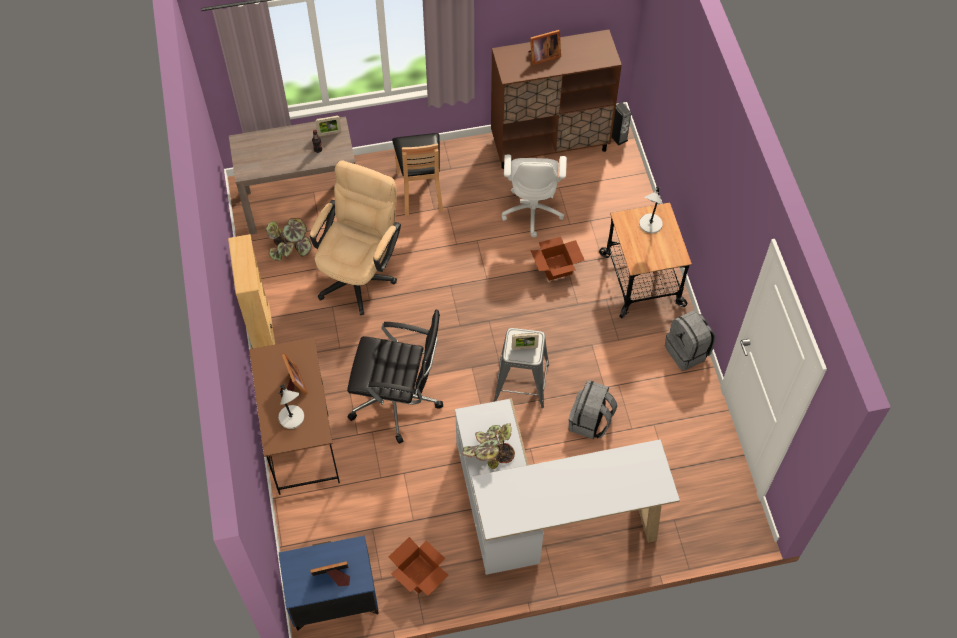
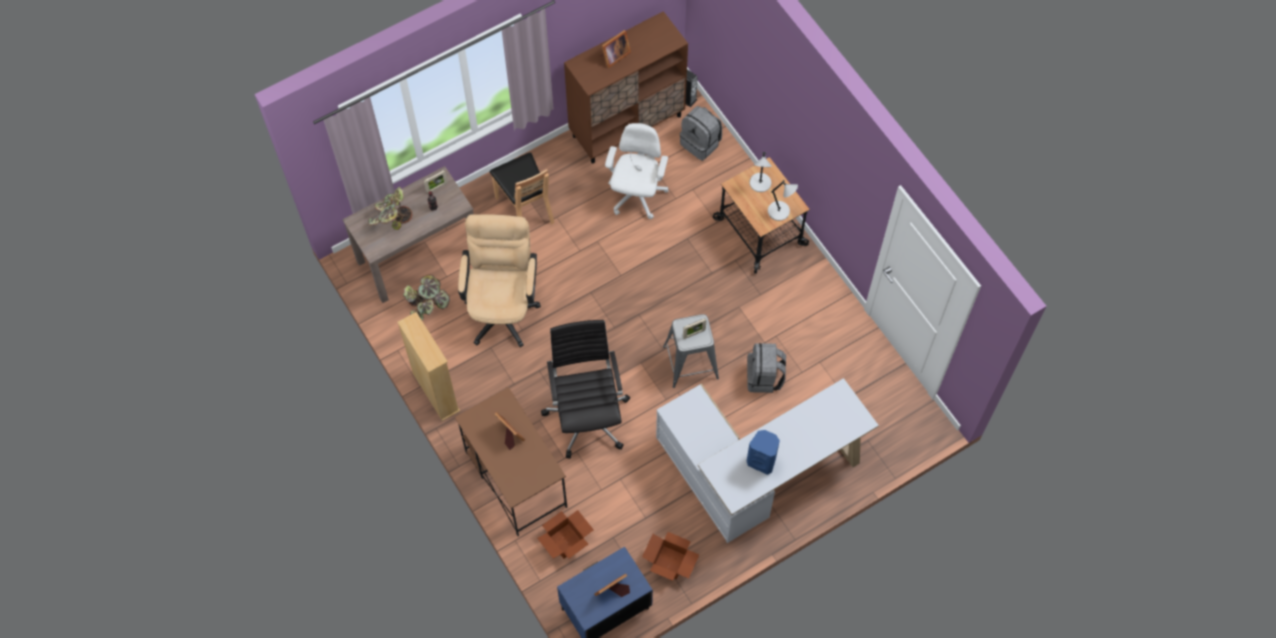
camera: 20 degrees left, 5 degrees up
(292, 418) = (521, 466): grey table lamp -> grey table lamp (780, 211)
(398, 400) = (587, 415): black office chair -> black office chair turned 90 degrees counterclockwise
(489, 452) = (701, 438): potted plant -> potted plant (390, 218)
(532, 210) = (636, 195): white office chair -> white office chair turned 150 degrees counterclockwise
(540, 495) = (762, 461): none -> blue speaker
(557, 267) = (680, 244): cardboard box -> cardboard box (567, 541)
(687, 351) = (824, 285): grey backpack -> grey backpack (701, 143)

